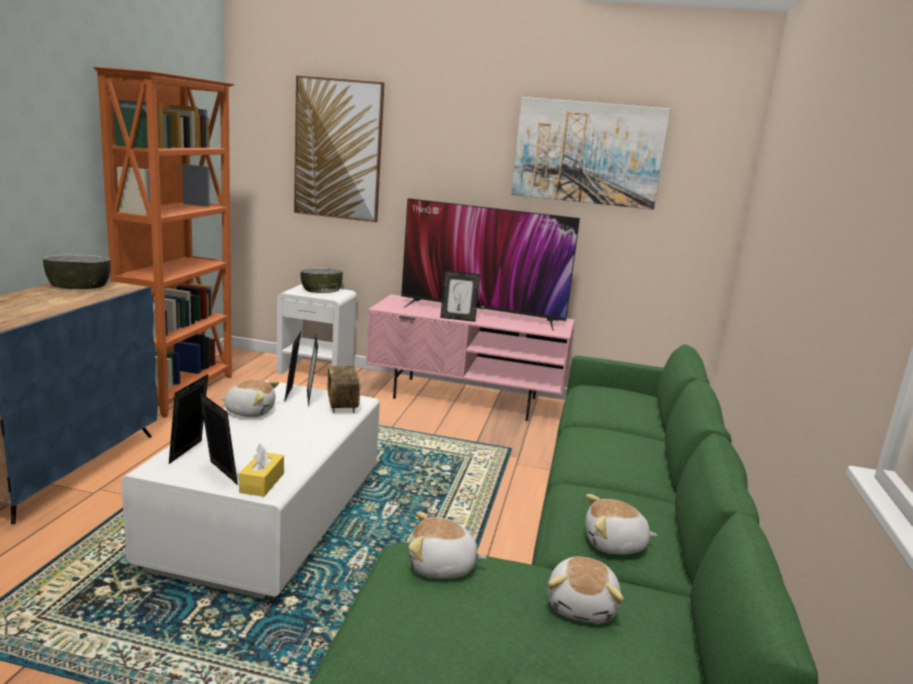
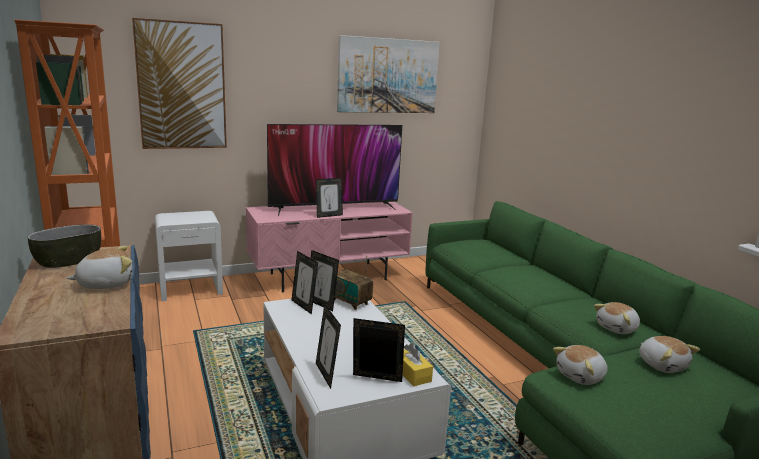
camera: 35 degrees left, 0 degrees up
(250, 411) = (302, 329): plush toy -> plush toy (105, 284)
(321, 290) = (187, 216): bowl -> none

